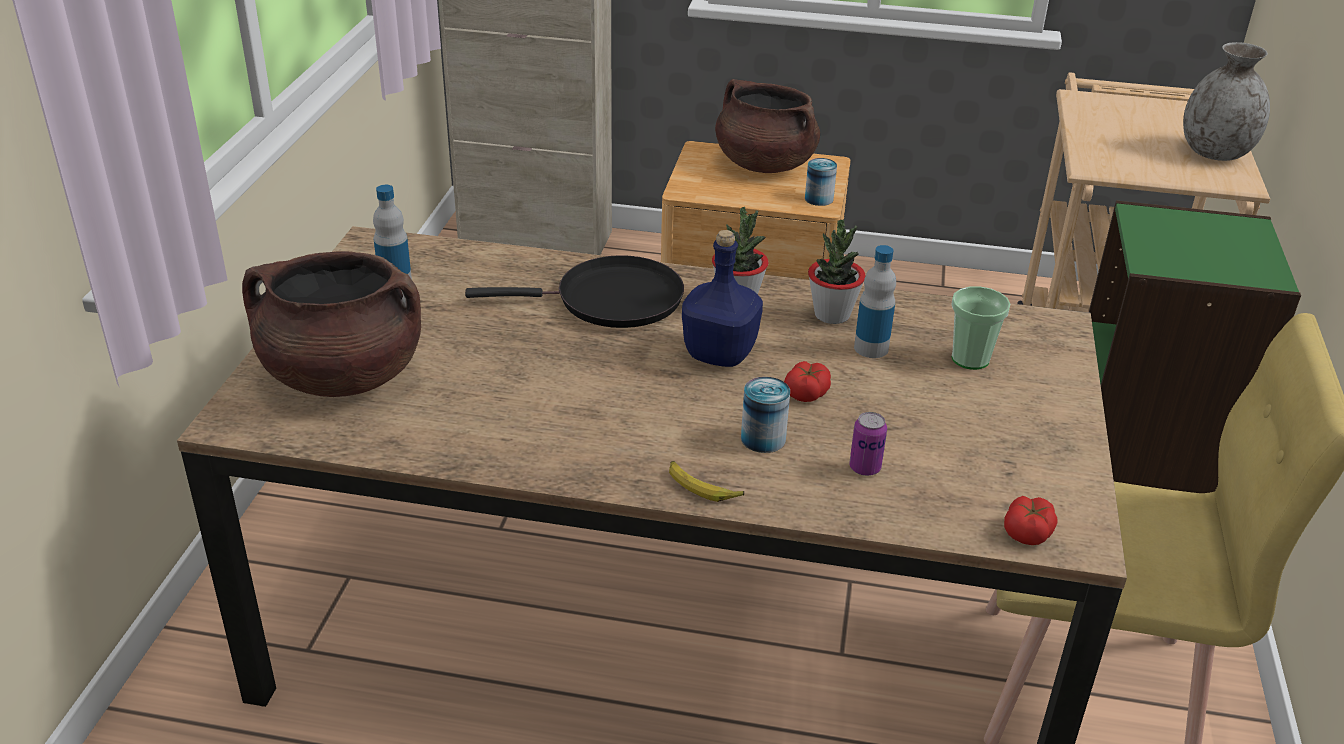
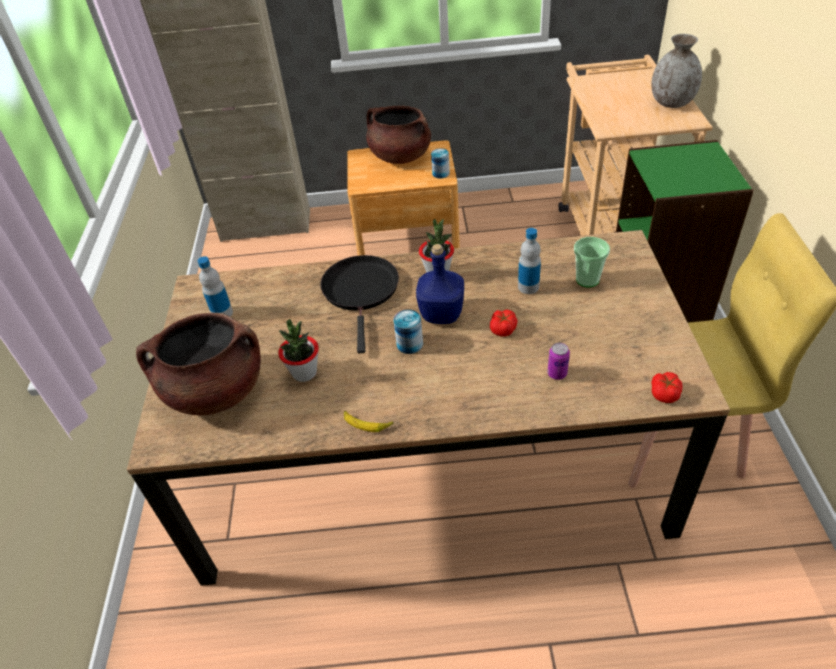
camera: 10 degrees left, 10 degrees up
(611, 300) = (361, 291): black frying pan -> black frying pan turned 75 degrees counterclockwise
(702, 487) = (468, 413): banana -> banana (367, 423)
(763, 438) = (490, 368): can -> can (409, 344)
(832, 315) = (496, 269): potted plant -> potted plant (304, 373)

